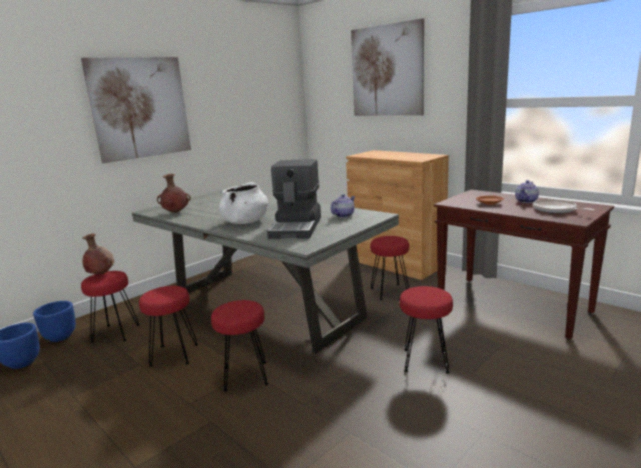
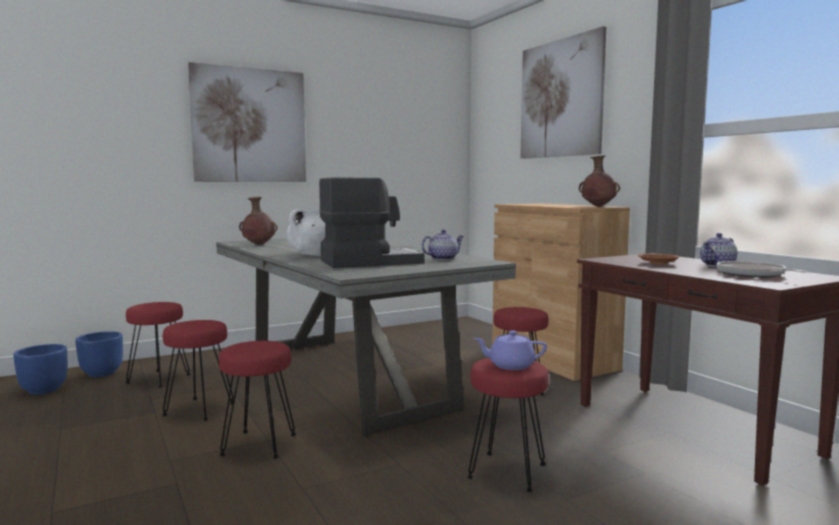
camera: 15 degrees right, 10 degrees down
(100, 274) = (154, 303): brown vase -> brown vase (597, 206)
(297, 227) = (370, 262): coffee machine -> coffee machine turned 135 degrees counterclockwise
(427, 295) = (510, 365): none -> purple teapot

